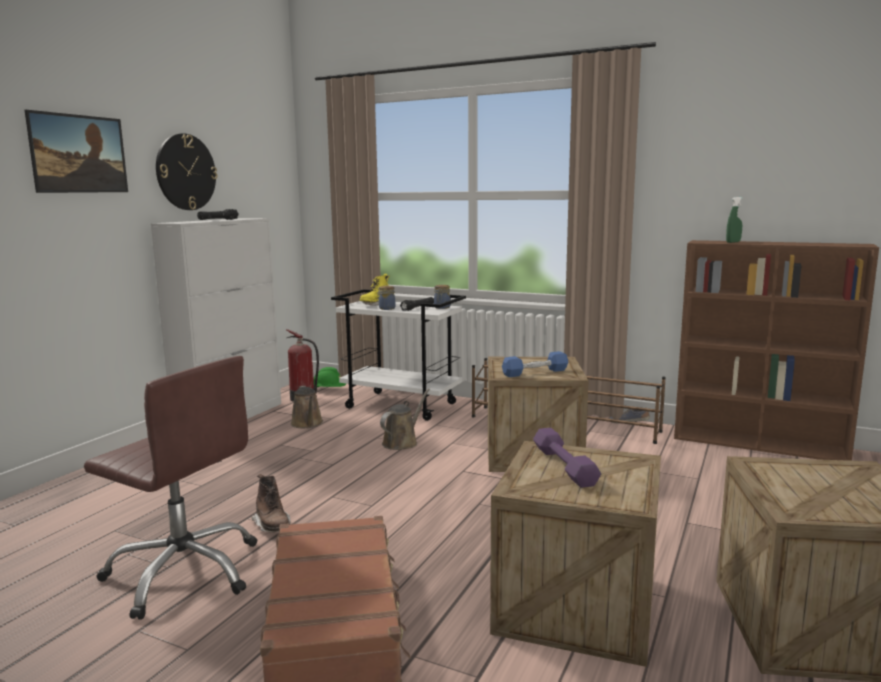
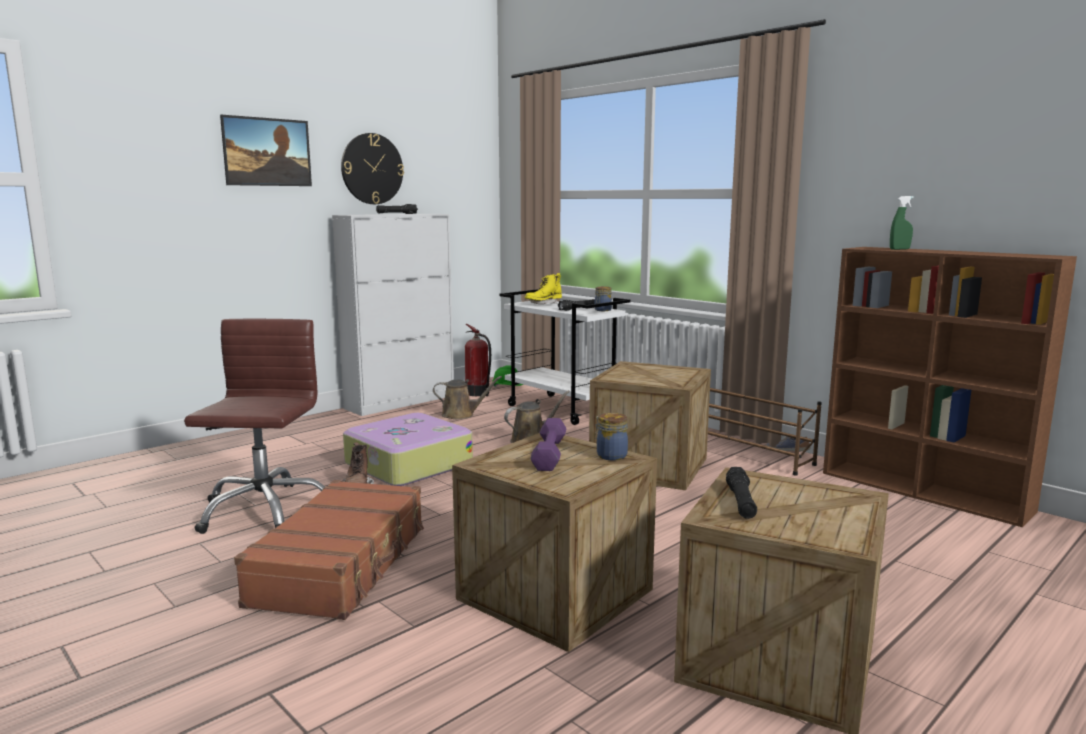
camera: 20 degrees right, 0 degrees up
(184, 572) = (263, 510): brown office chair -> brown office chair turned 135 degrees counterclockwise
(300, 488) = (407, 464): none -> suitcase
(307, 424) = (461, 415): brown watering can -> brown watering can turned 90 degrees counterclockwise
(386, 308) = (547, 307): jar -> jar (610, 456)
(535, 372) = (645, 378): blue dumbbell -> none
(790, 490) = (741, 502): none -> black flashlight

